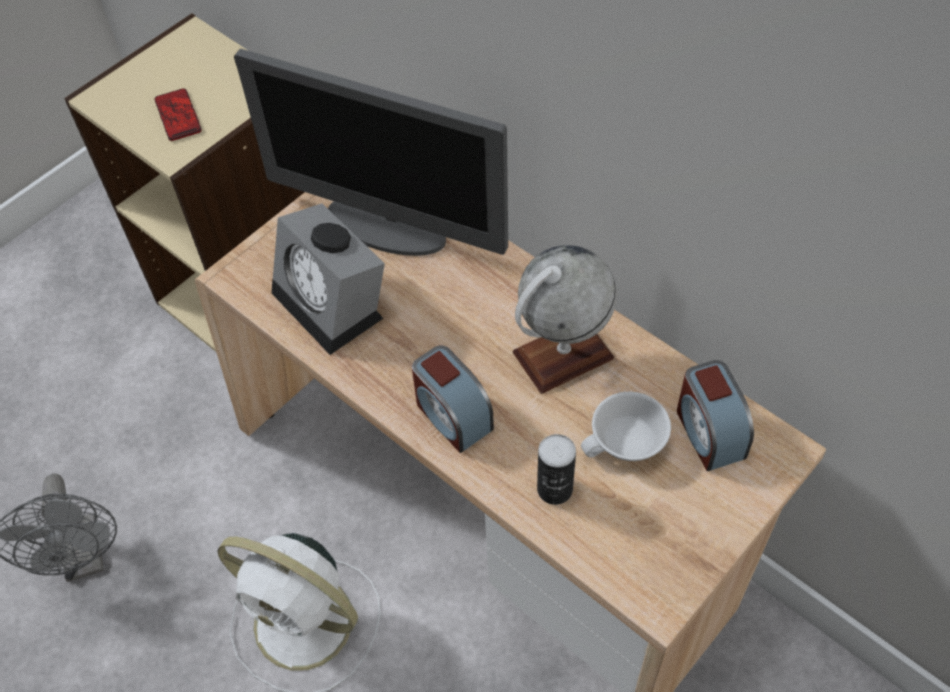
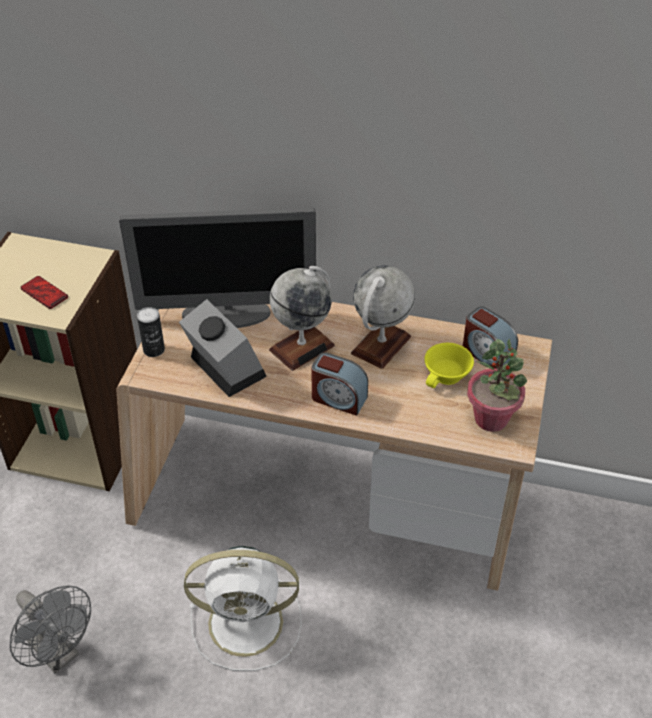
camera: 30 degrees left, 10 degrees down
(334, 304) = (223, 367): alarm clock -> alarm clock turned 150 degrees counterclockwise
(453, 315) = (302, 347): none -> globe
(554, 489) = (423, 413): can -> can (154, 350)
(627, 445) = (447, 376): white cup -> yellow cup
(648, 543) = (491, 419): none -> potted plant

